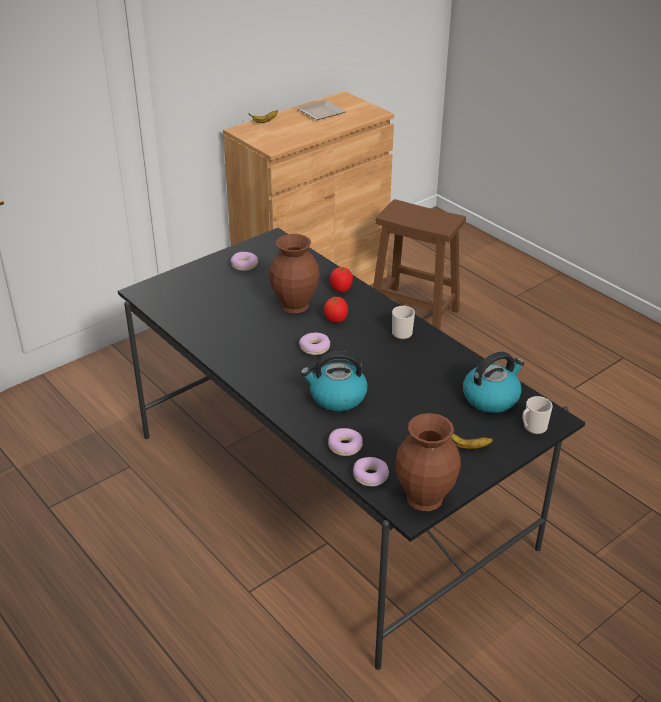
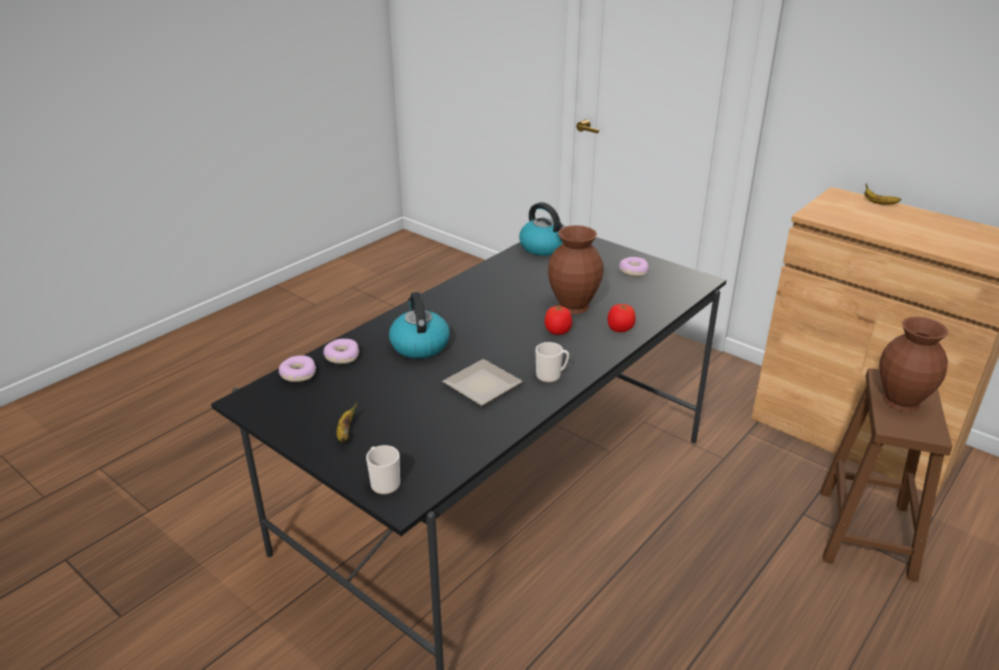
camera: 80 degrees right, 5 degrees down
(315, 348) = (499, 325): donut -> none
(323, 113) = (949, 231): plate -> plate (482, 387)
(425, 499) = (263, 408): brown vase -> brown vase (900, 402)
(491, 397) = (437, 447): kettle -> kettle (544, 247)

